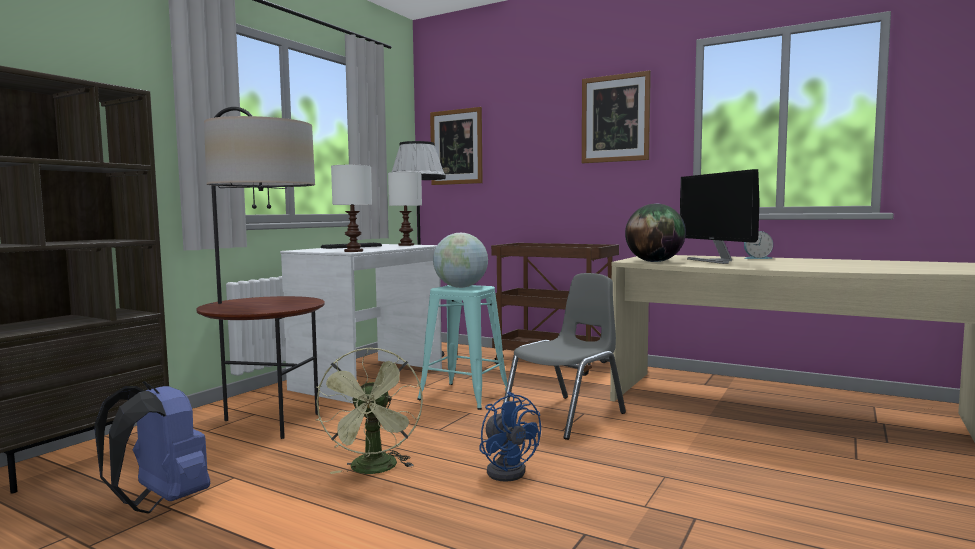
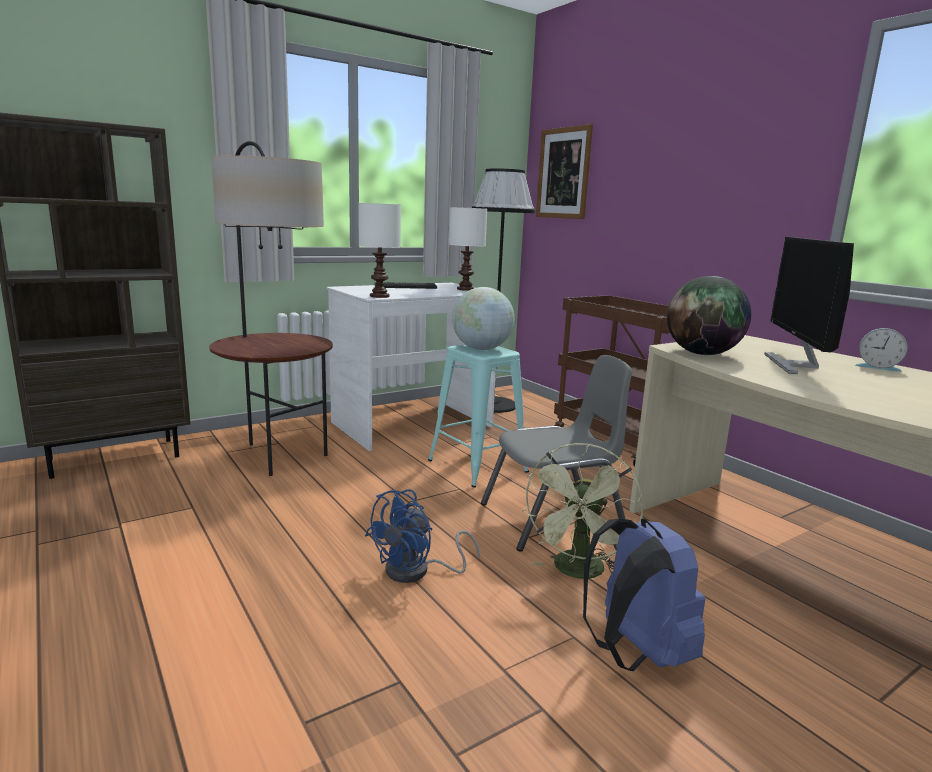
camera: 25 degrees right, 10 degrees up
(161, 502) = (120, 517): blue backpack -> blue backpack (635, 653)
(374, 470) = (301, 533): green fan -> green fan (578, 572)
(508, 470) = (417, 571): blue fan -> blue fan turned 45 degrees clockwise
(615, 118) = (741, 143): picture -> none

